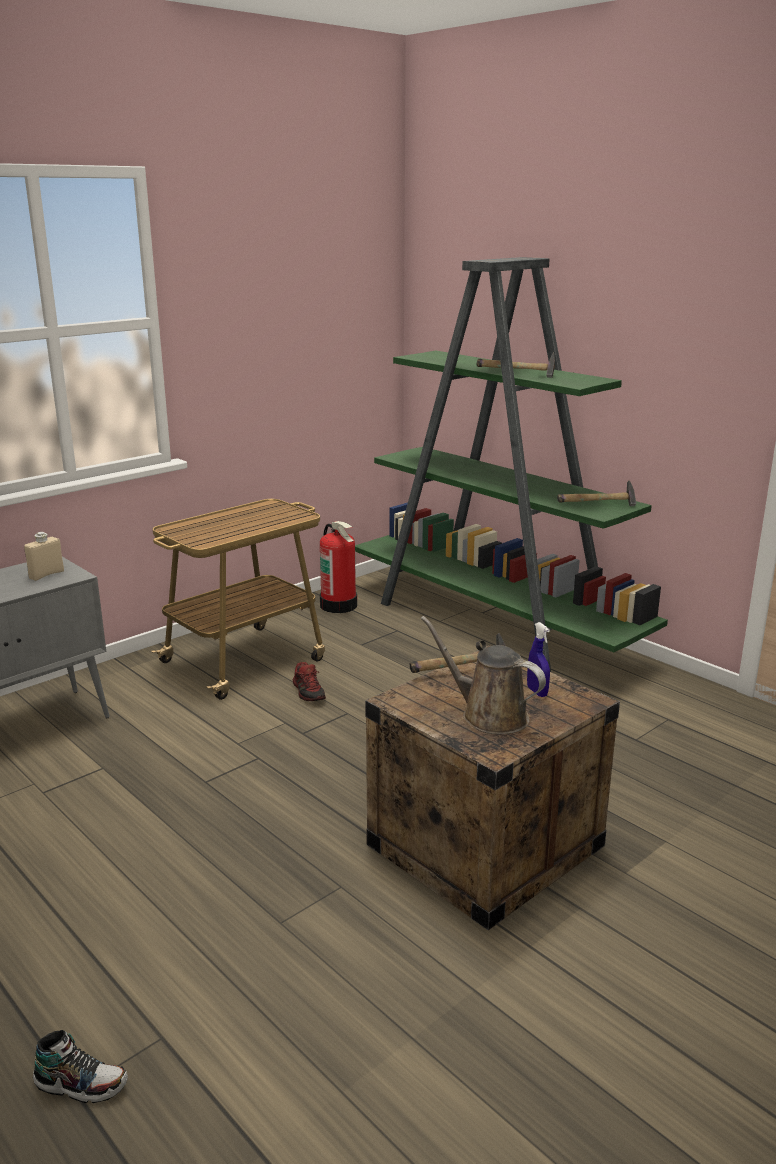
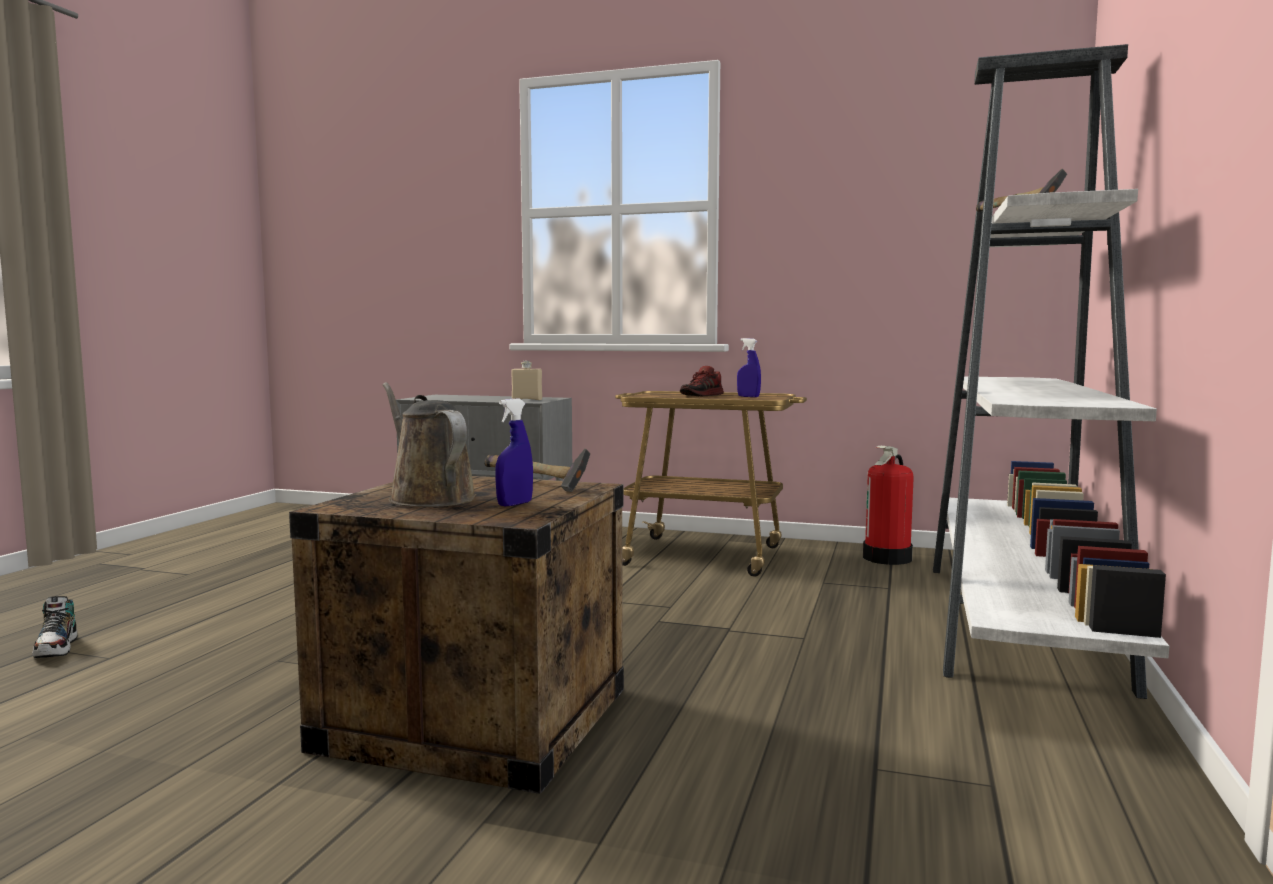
camera: 60 degrees right, 15 degrees down
(264, 514) = (748, 396): none -> blue spray bottle
(309, 692) = (686, 586): shoe -> shoe (702, 395)
(489, 715) = (428, 498): brown watering can -> brown watering can turned 45 degrees counterclockwise
(494, 624) = (1019, 623): green bookcase -> white bookcase
(598, 506) = (1056, 401): hammer -> none

